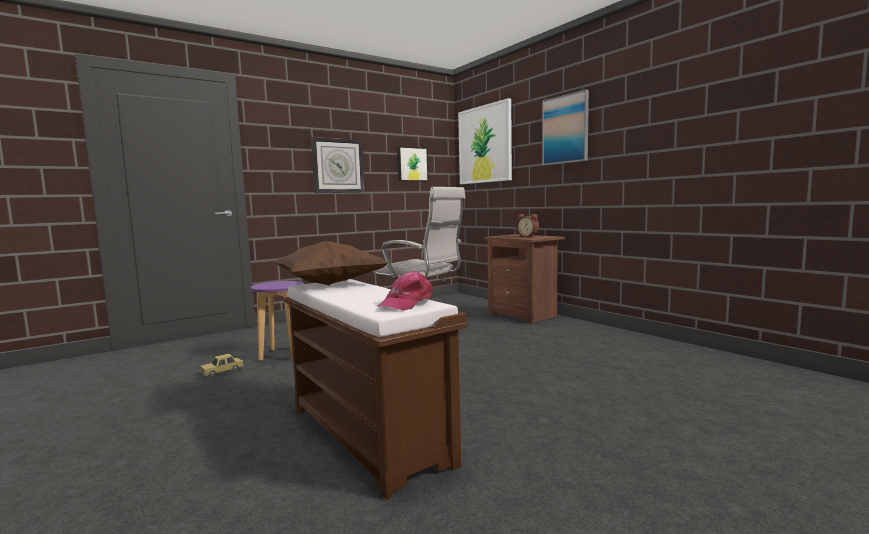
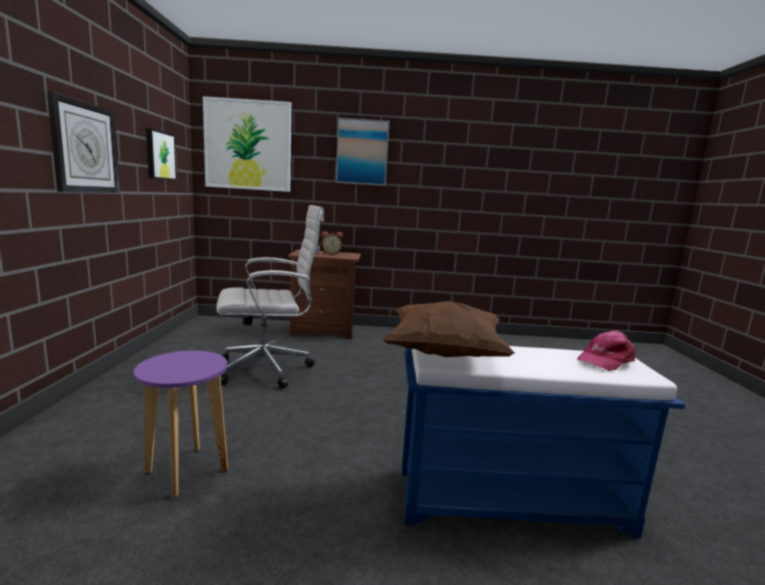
camera: 55 degrees left, 5 degrees up
(222, 371) = (156, 547): toy car -> none
(370, 435) = (512, 500): brown bench -> blue bench
(406, 303) = (605, 360): pink cap -> pink cap turned 75 degrees clockwise

